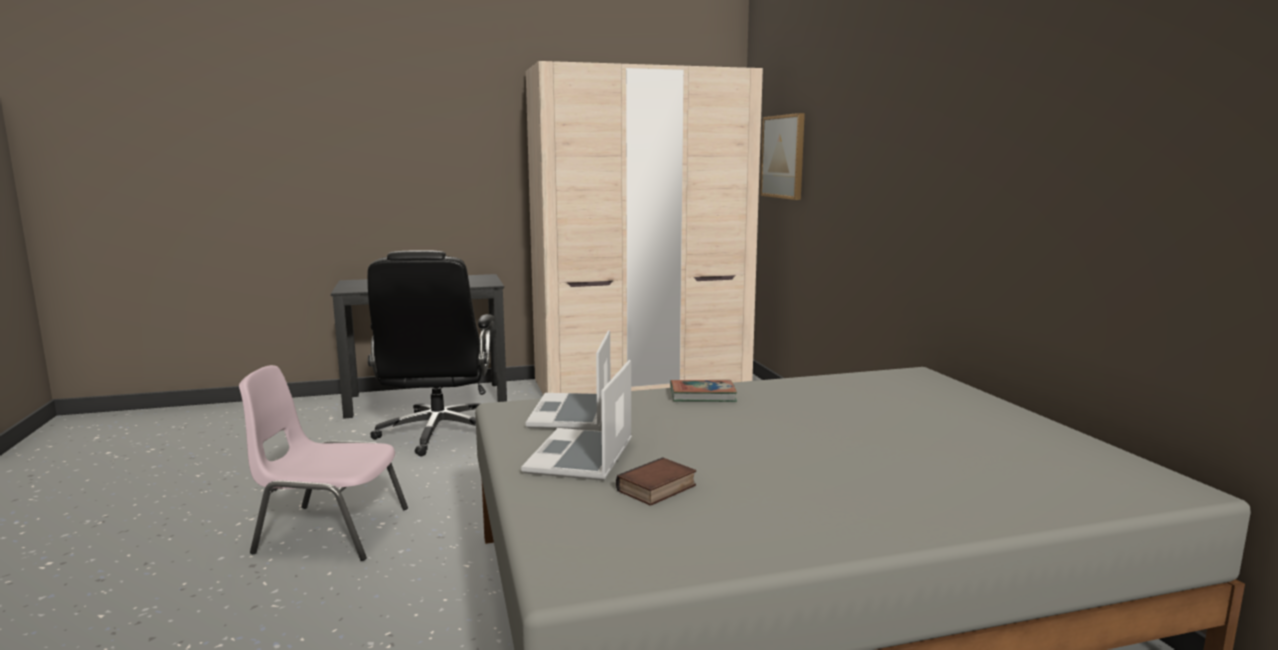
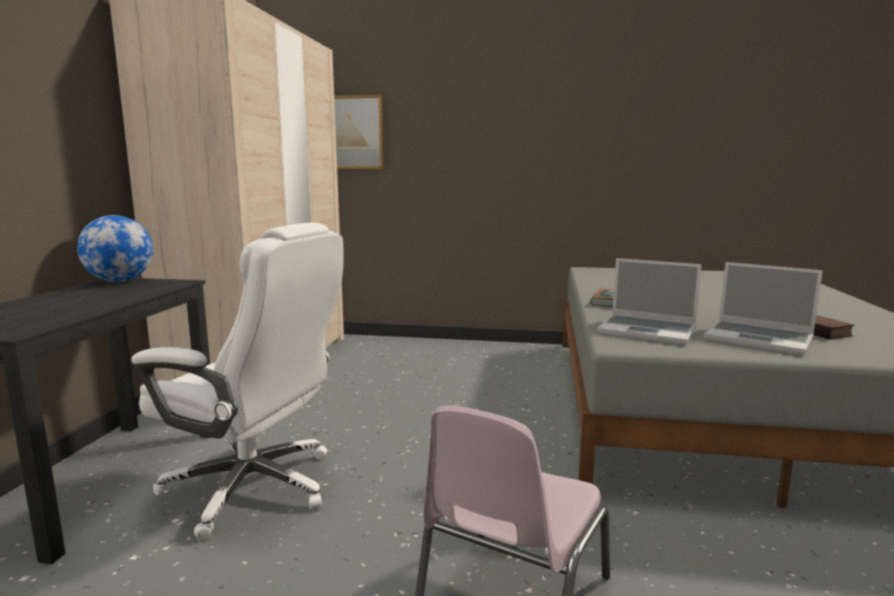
camera: 65 degrees left, 0 degrees up
(438, 434) = (254, 487): black office chair -> white office chair
(483, 277) = (120, 281): none -> globe

